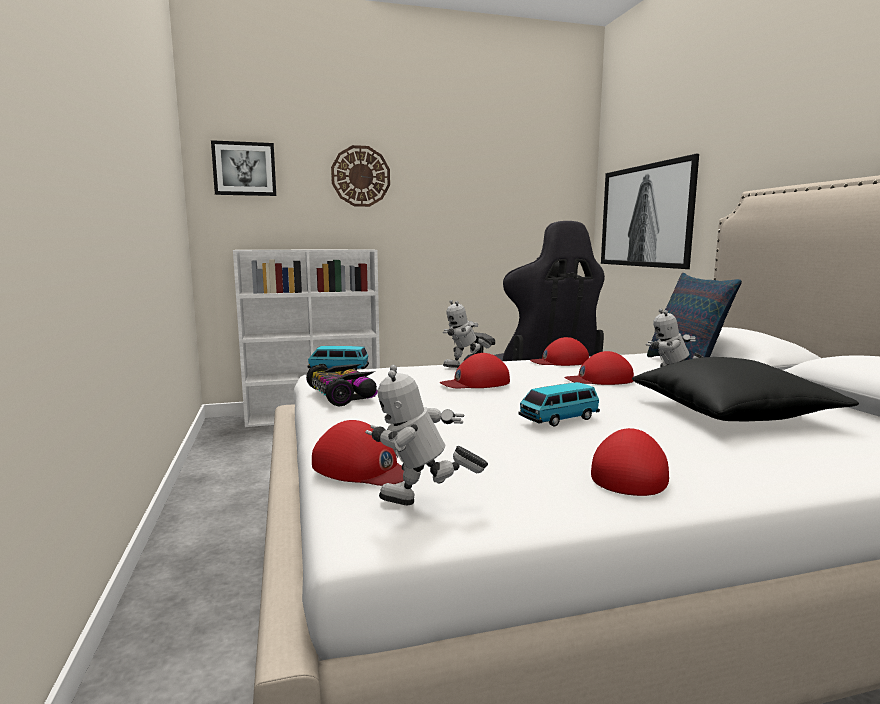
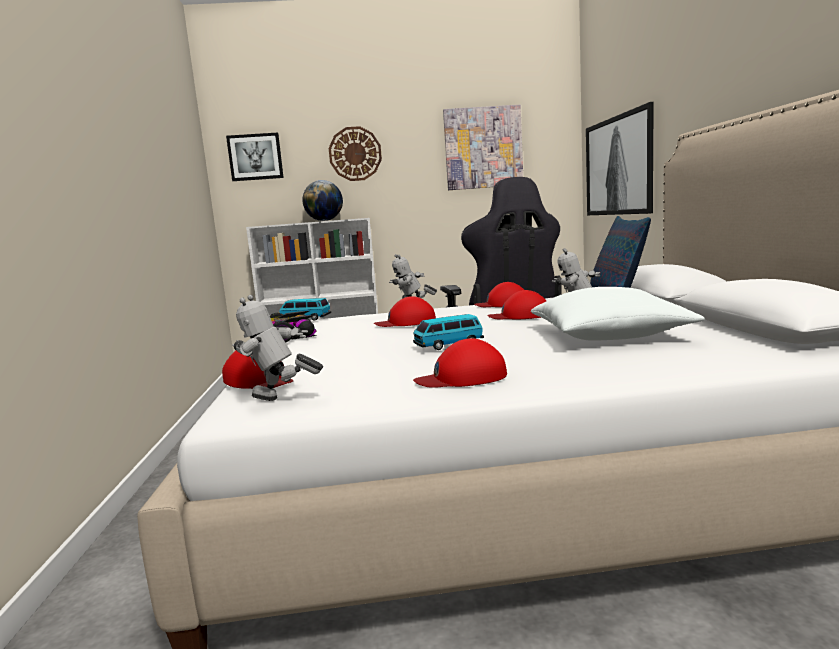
camera: 10 degrees right, 0 degrees up
(324, 249) = (325, 220): none -> globe
(498, 183) = (483, 148): none -> picture
(629, 472) = (462, 378): red cap -> red cap turned 135 degrees counterclockwise
(732, 413) = (608, 336): black pillow -> white pillow

